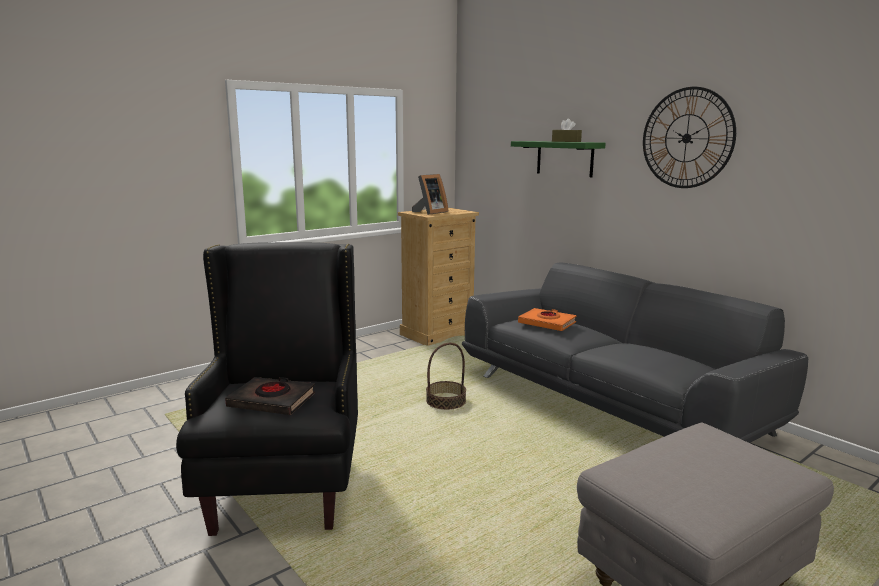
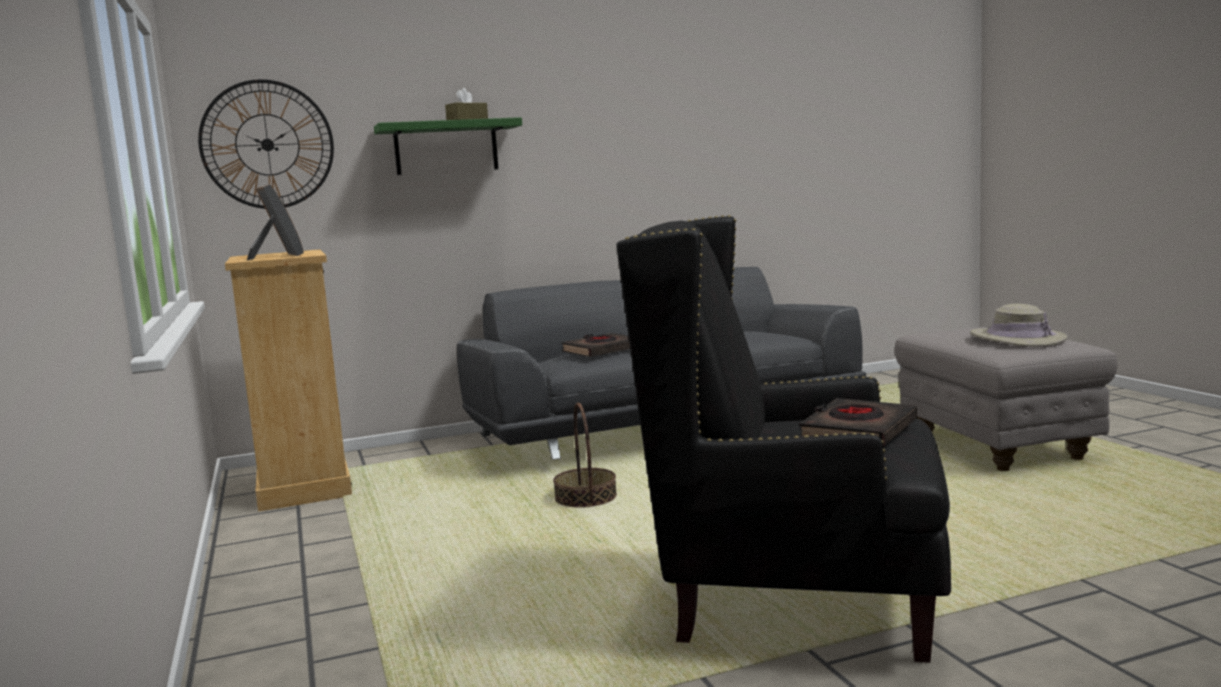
camera: 70 degrees left, 5 degrees down
(547, 323) = (601, 350): orange book -> black book
(686, 138) = (618, 110): wall clock -> wall clock (267, 145)
(695, 477) = (1017, 339): none -> beige hat

